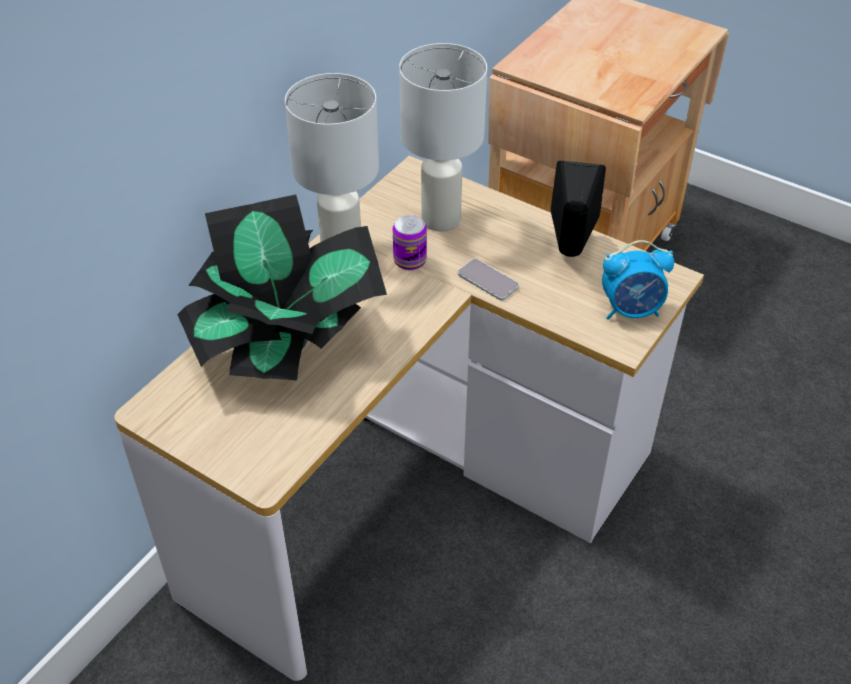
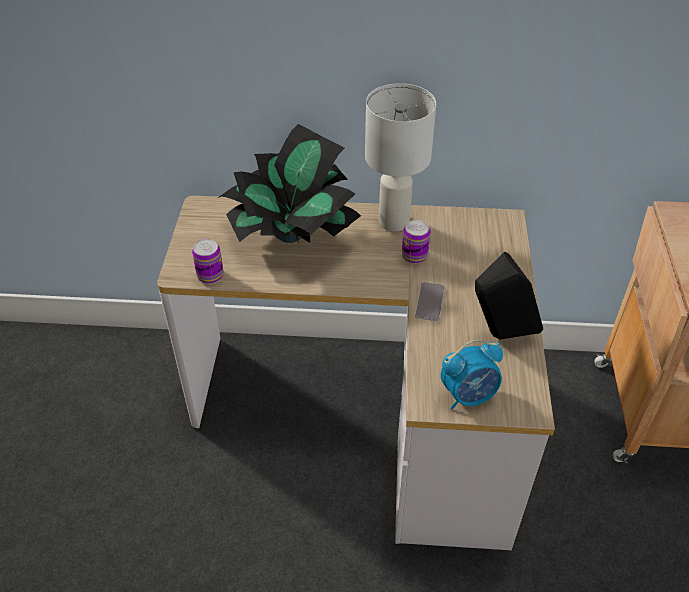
camera: 60 degrees right, 0 degrees up
(293, 447) = (210, 275): none -> can
(442, 219) = (472, 253): white table lamp -> none
(631, 310) = (468, 395): alarm clock -> alarm clock turned 75 degrees counterclockwise

